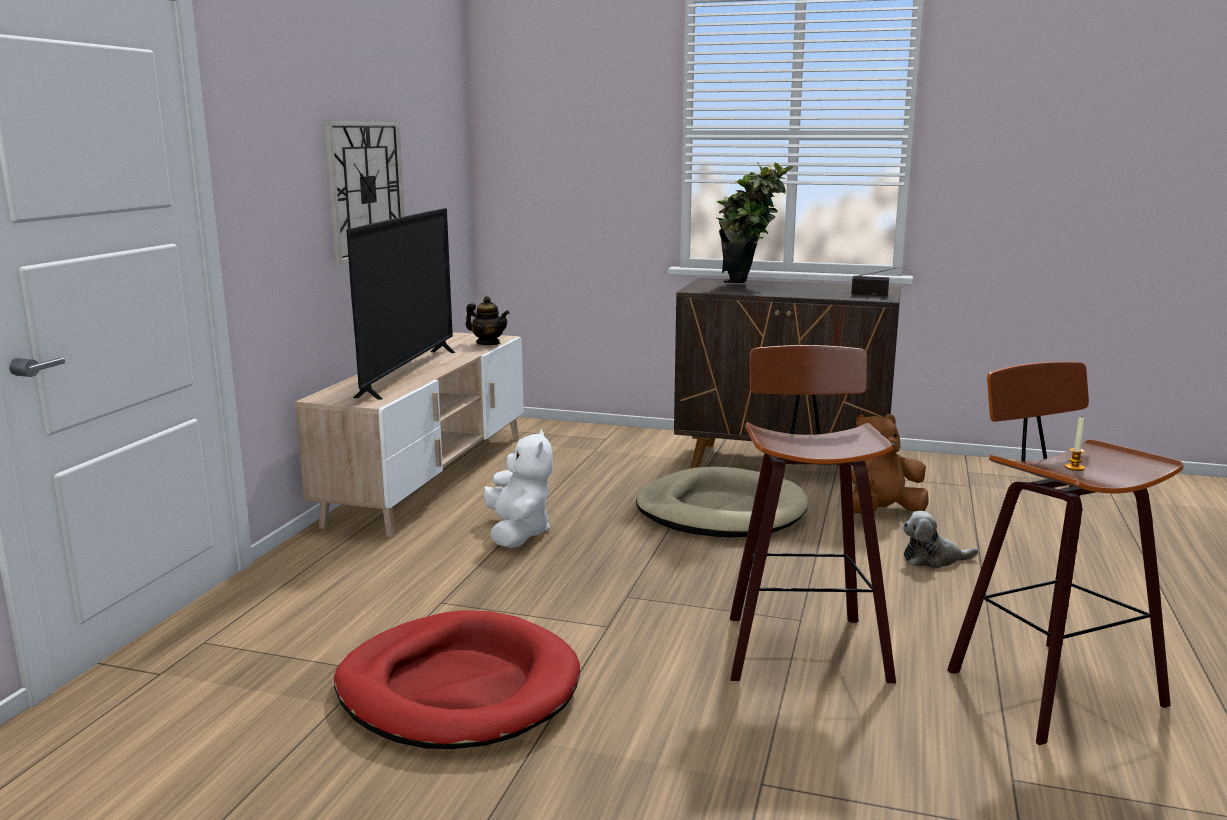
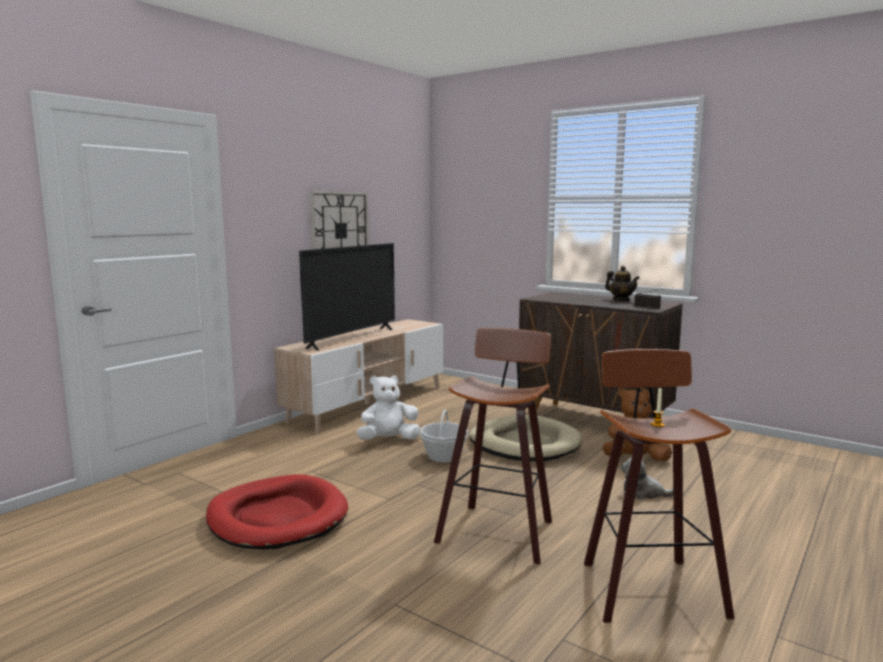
camera: 20 degrees right, 5 degrees down
(488, 343) = (418, 326): teapot -> teapot (621, 300)
(518, 533) = (388, 440): white plush toy -> white plush toy turned 120 degrees counterclockwise
(625, 546) = (444, 456): none -> basket
(749, 286) = (574, 298): potted plant -> none

